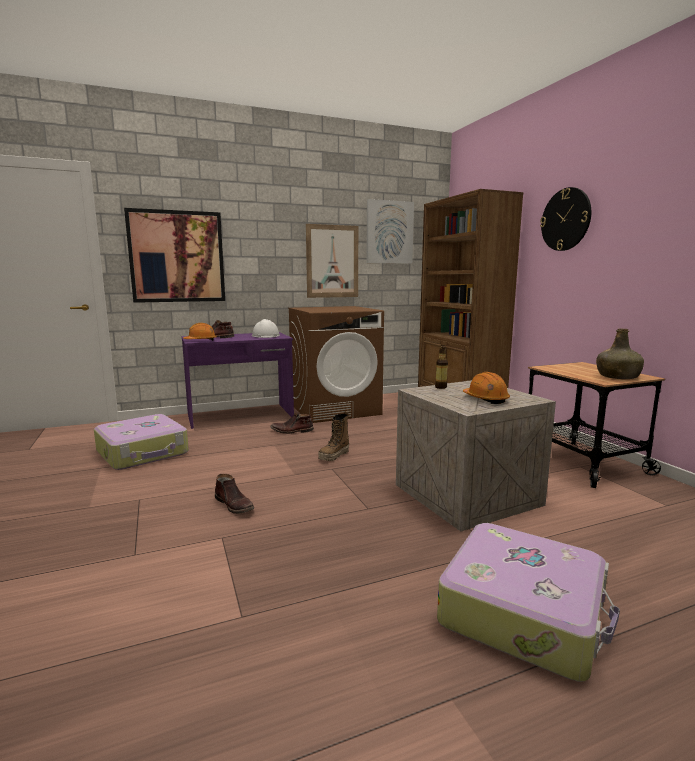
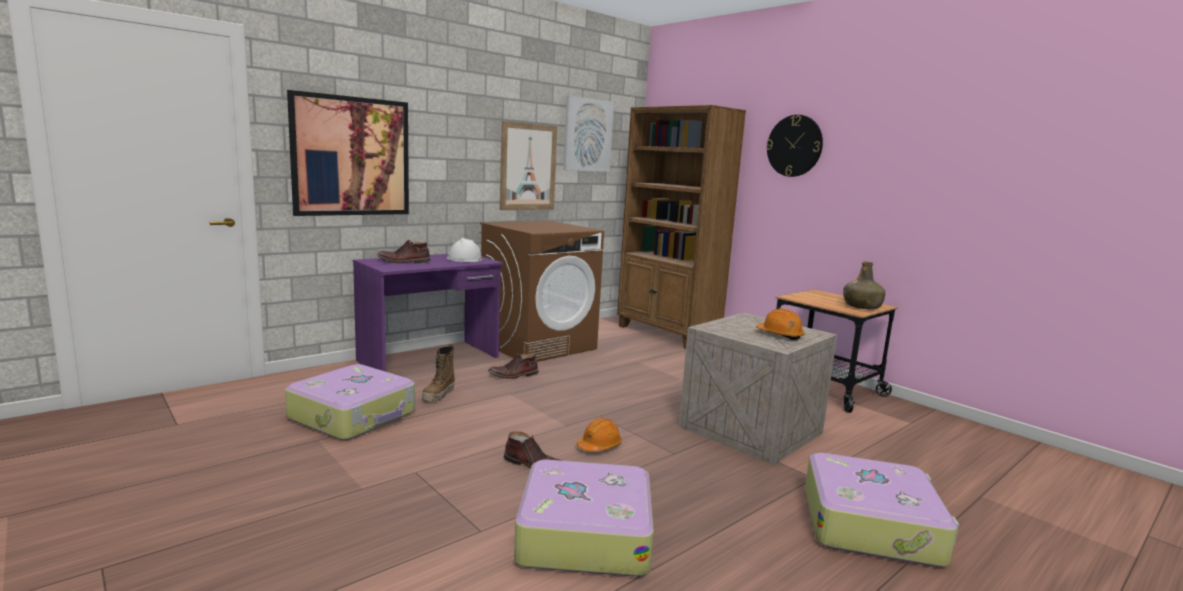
camera: 20 degrees left, 0 degrees up
(201, 340) = (397, 267): orange hard hat -> orange hard hat (599, 446)
(214, 571) = (583, 533): none -> suitcase
(334, 456) = (589, 401): boot -> boot (439, 395)
(440, 387) = (724, 323): bottle -> none

